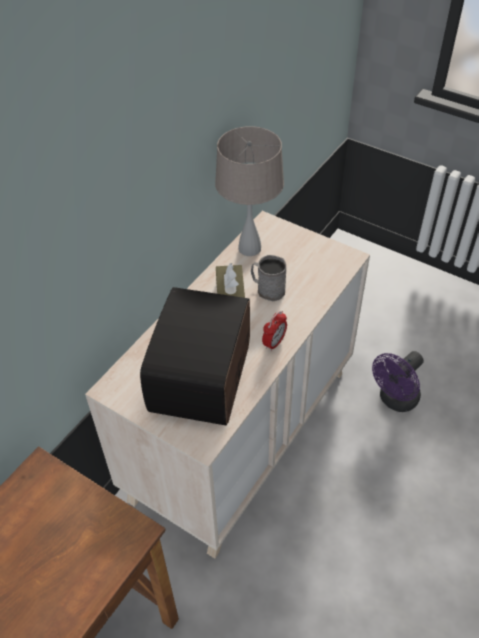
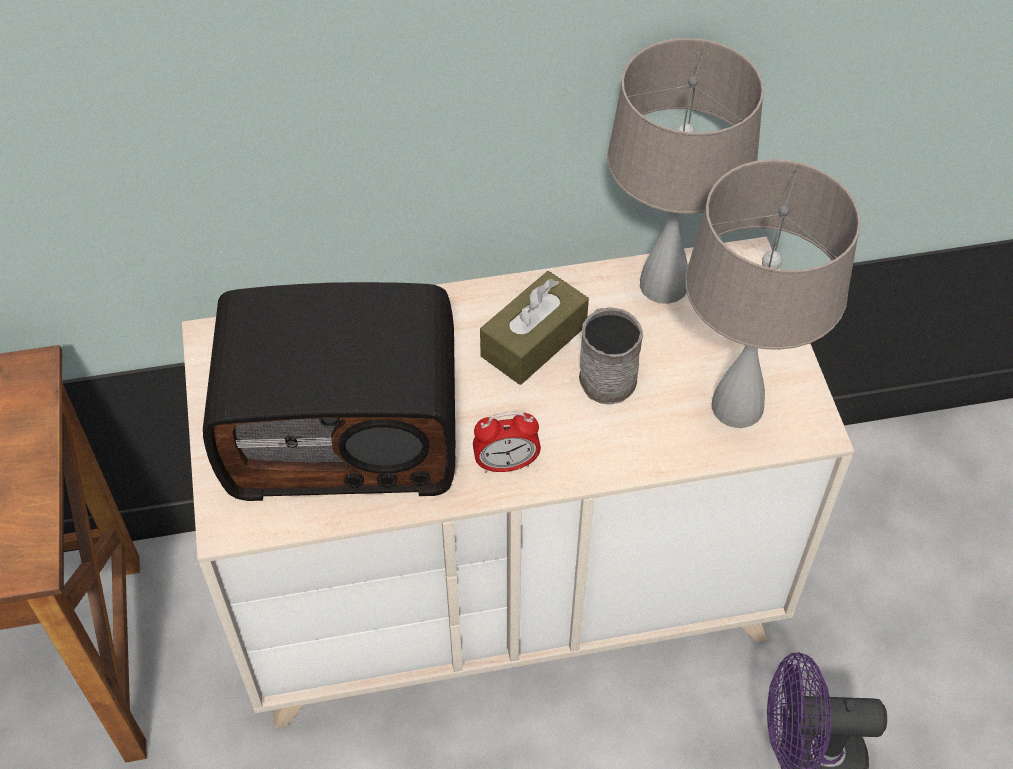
camera: 45 degrees right, 5 degrees up
(203, 378) = (345, 429): radio -> radio turned 150 degrees counterclockwise
(321, 267) = (738, 406): none -> beige table lamp

